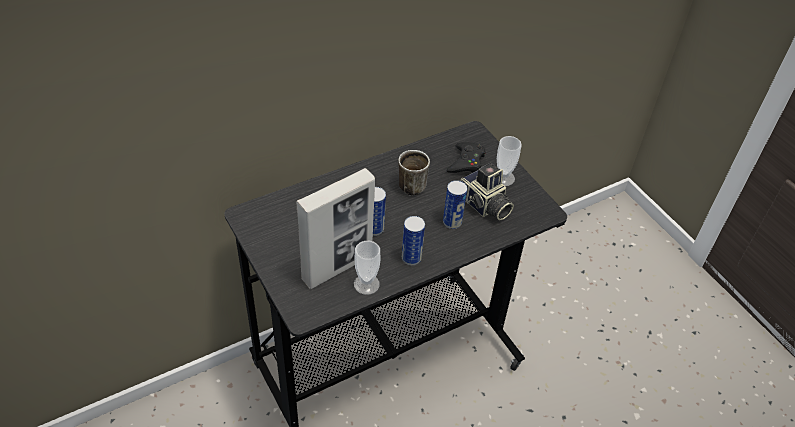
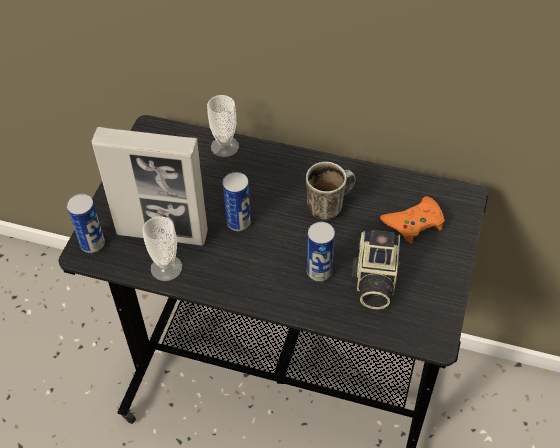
camera: 50 degrees right, 5 degrees up
(411, 258) = (235, 276): can -> can (92, 244)
(466, 162) = (414, 223): black game controller -> orange game controller
(503, 178) = (433, 267): cup -> cup (224, 146)

